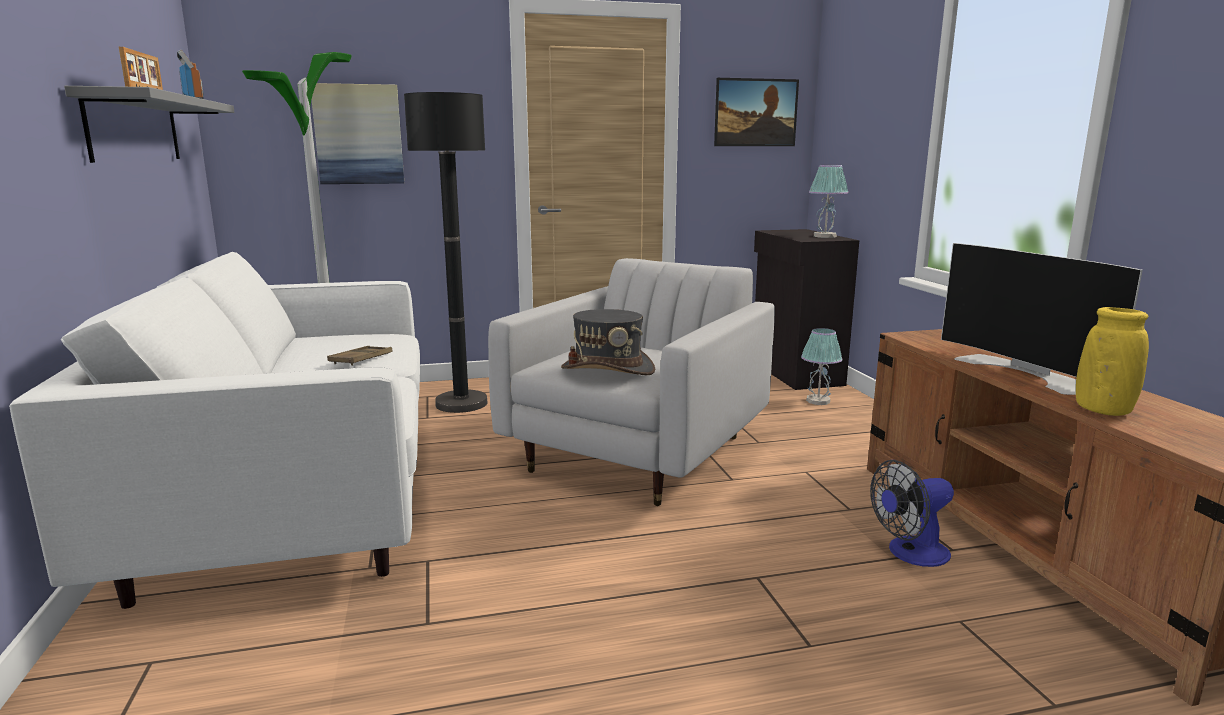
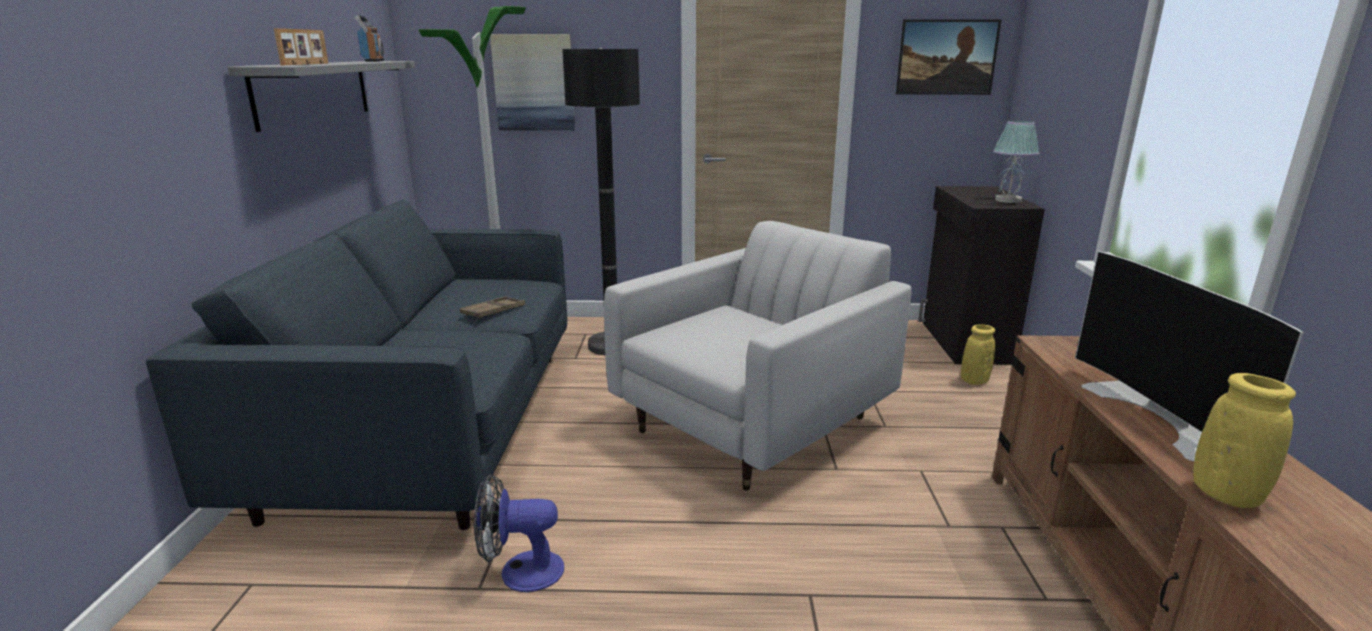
camera: 15 degrees right, 5 degrees up
(297, 494) = (432, 429): white sofa -> blue sofa
(608, 369) = (711, 347): grey hat -> none
(817, 401) = (974, 381): table lamp -> yellow vase
(910, 553) = (993, 595): fan -> fan (520, 572)

